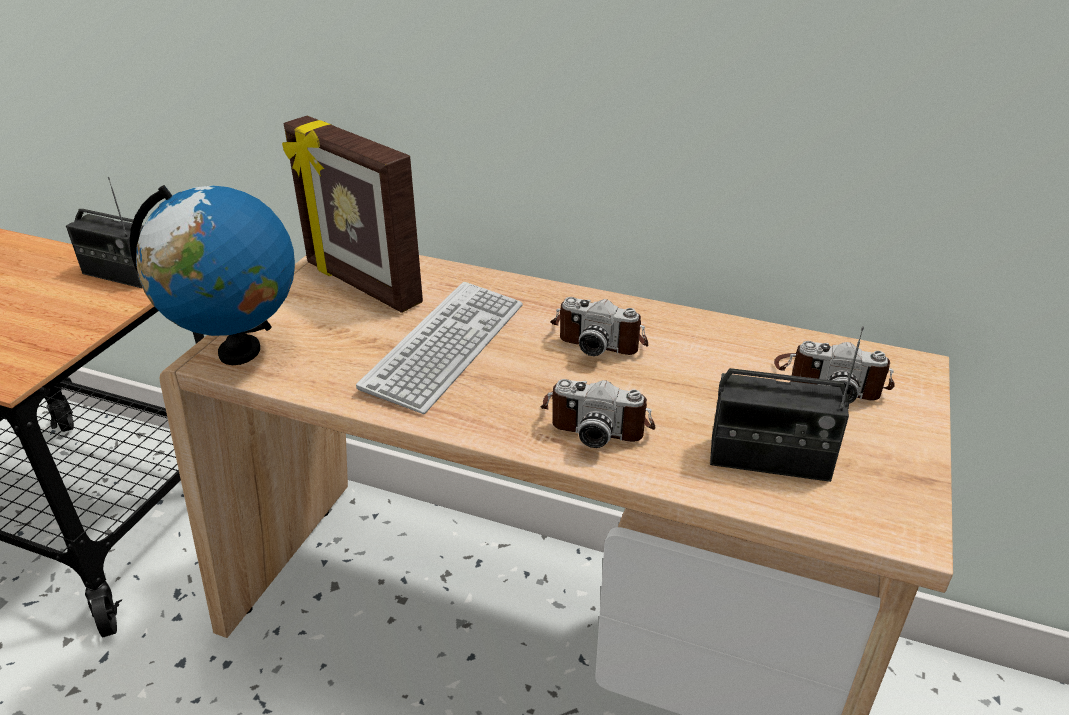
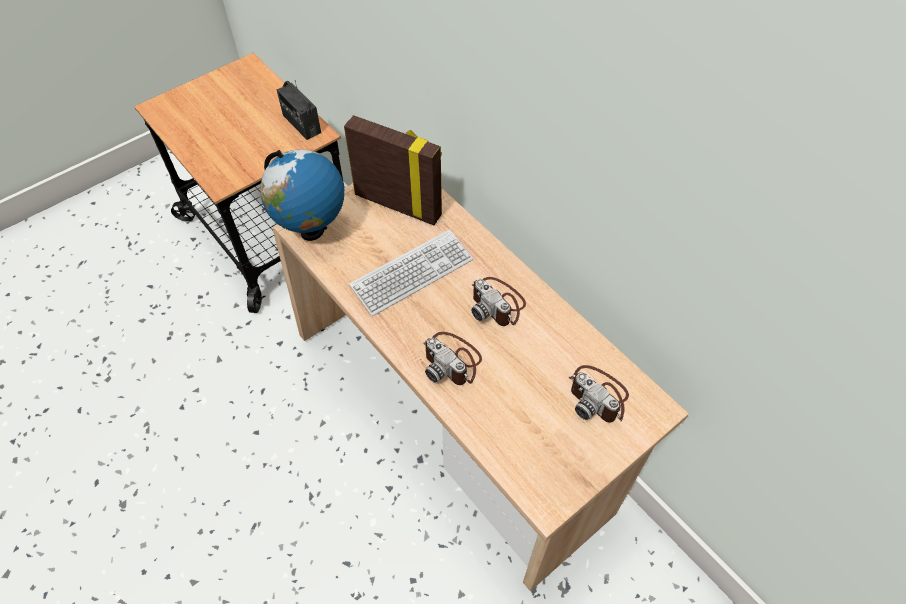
camera: 30 degrees right, 20 degrees up
(361, 284) = (398, 204): picture frame -> picture frame turned 135 degrees clockwise
(769, 459) = (517, 429): radio -> none

